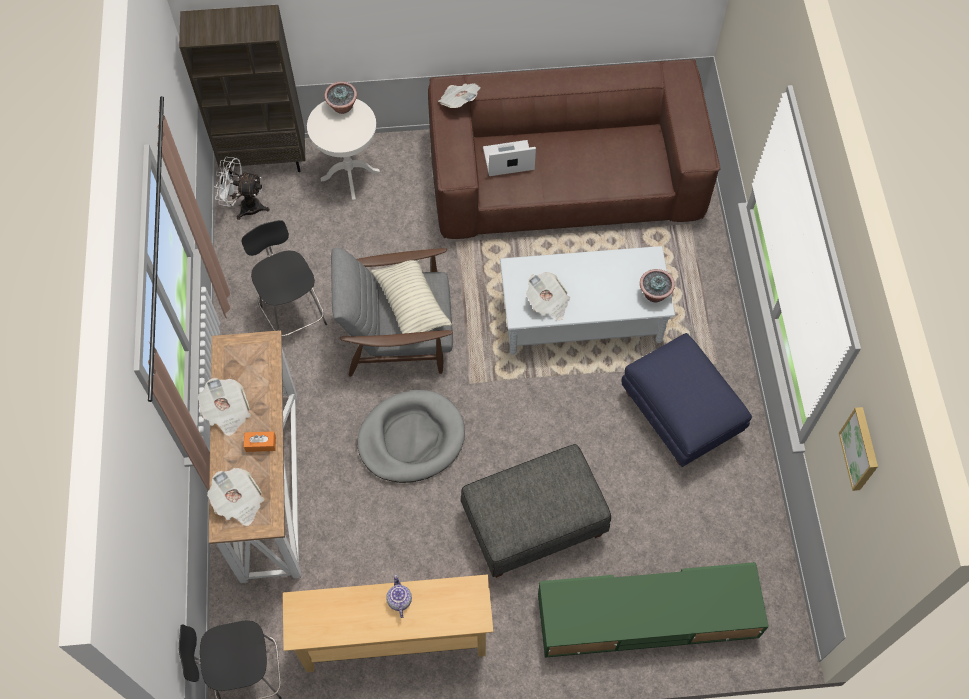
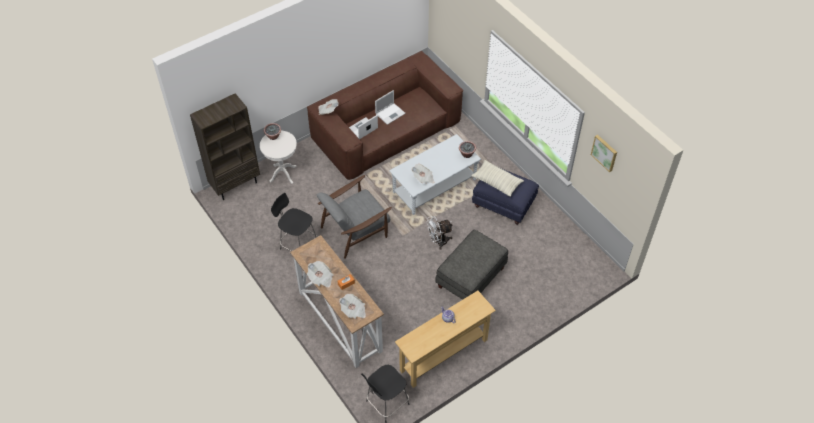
camera: 30 degrees left, 10 degrees down
(245, 206) = (240, 209): white fan -> white fan (438, 241)
(411, 303) = (360, 207): pillow -> pillow (496, 182)
(411, 438) = (392, 270): grey dog bed -> none
(574, 152) = (390, 113): none -> laptop
(647, 616) = (544, 289): green tv stand -> none

